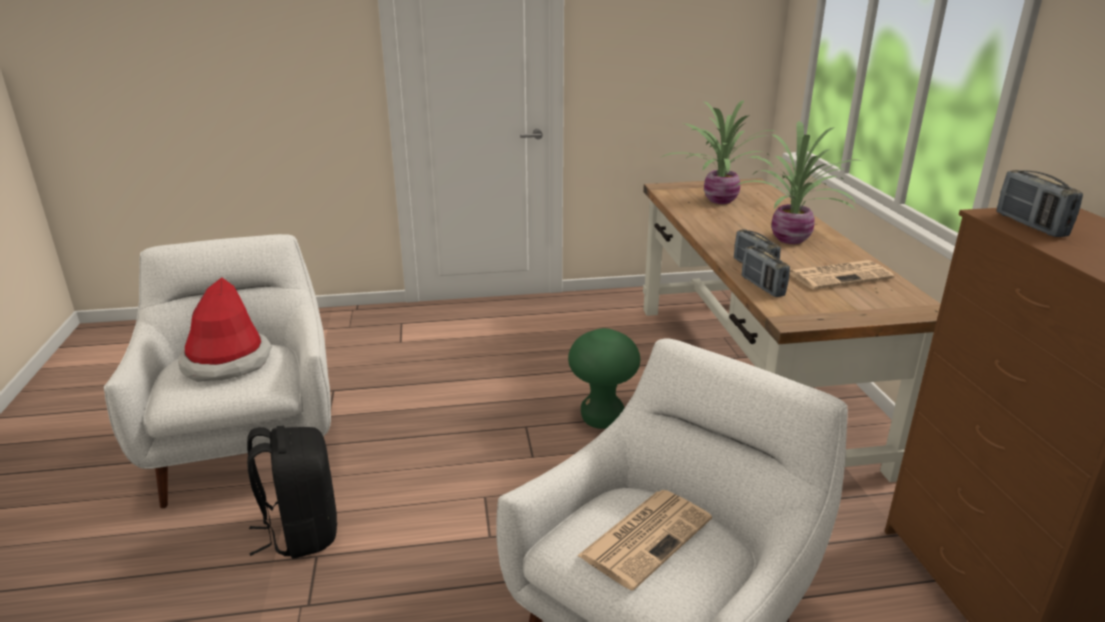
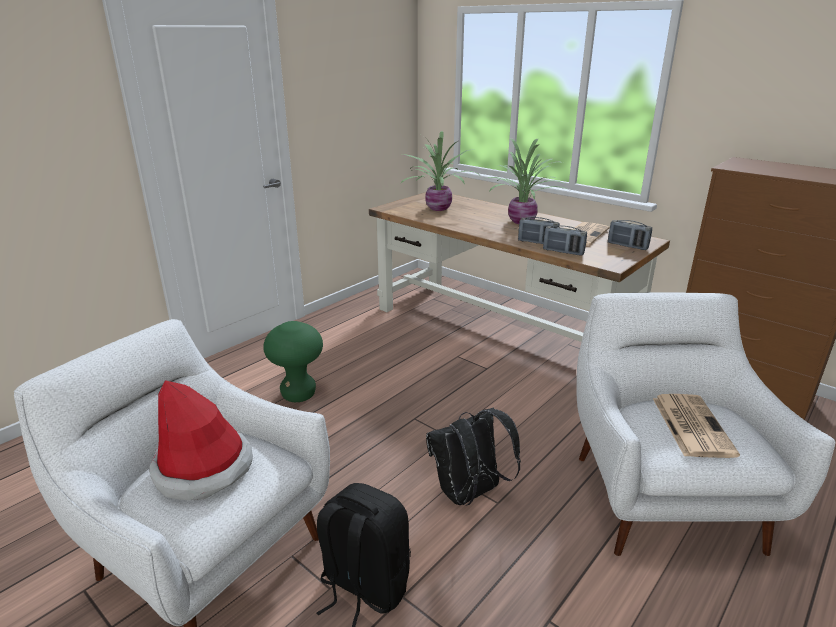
camera: 40 degrees left, 0 degrees up
(476, 515) = (469, 494): none -> black backpack
(602, 419) = (454, 390): green stool -> green stool (298, 394)
(1030, 225) = (754, 168): radio -> radio (627, 246)

